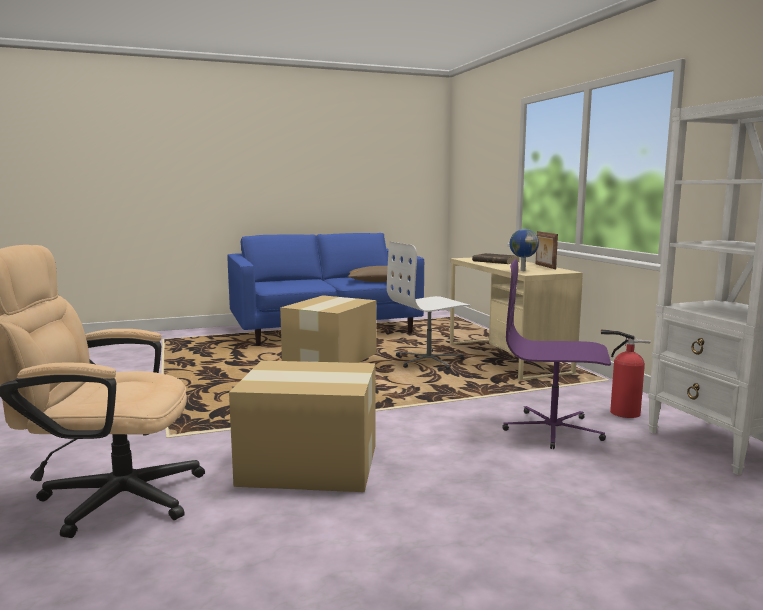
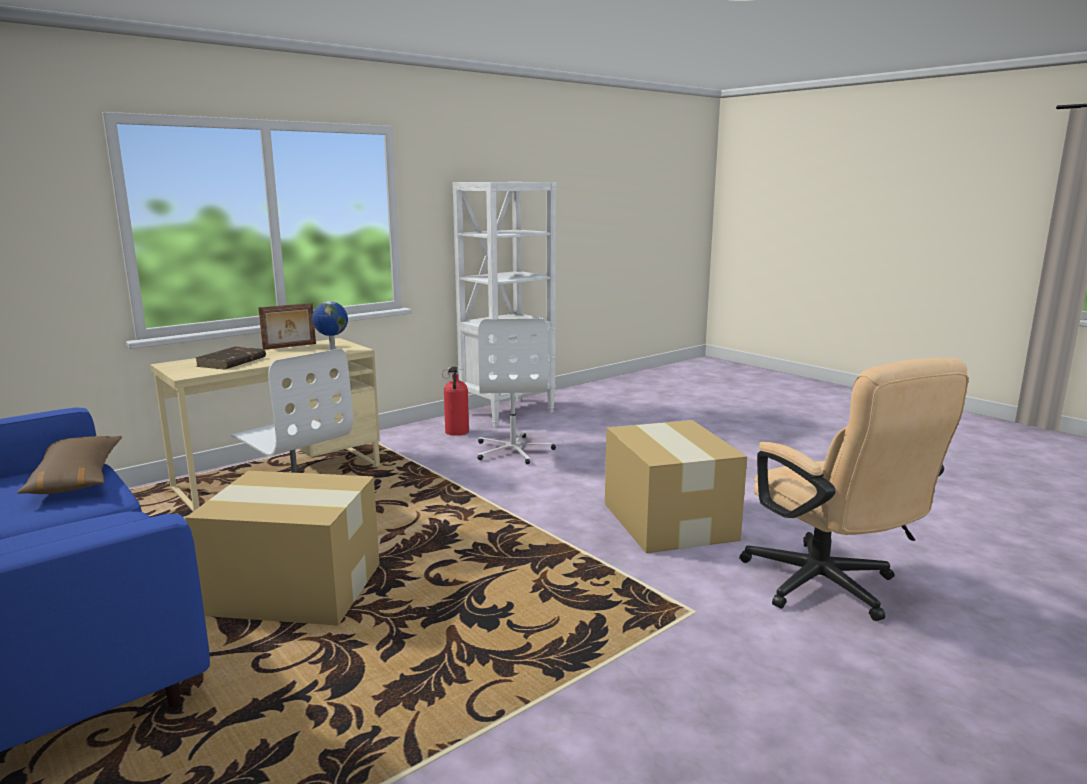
camera: 110 degrees left, 5 degrees up
(553, 430) = (514, 450): purple office chair -> white office chair

